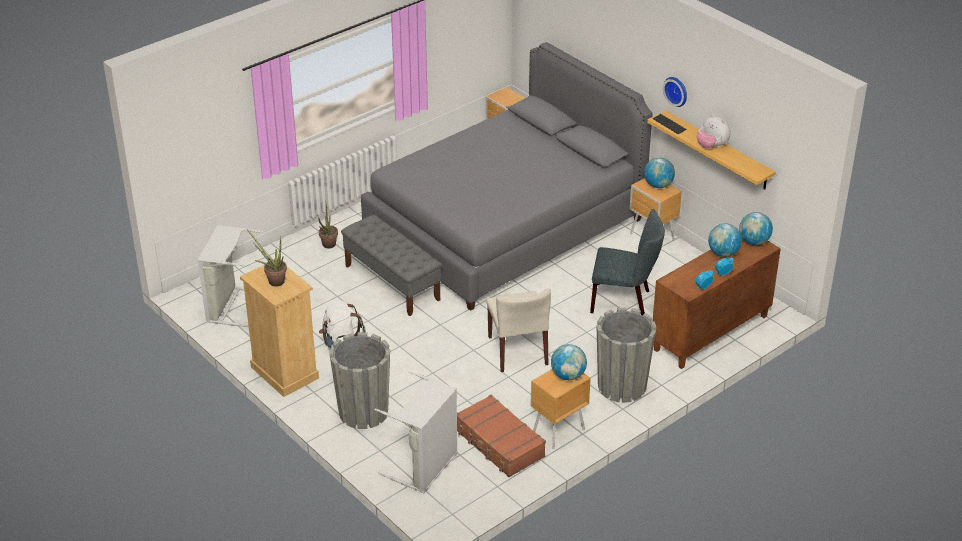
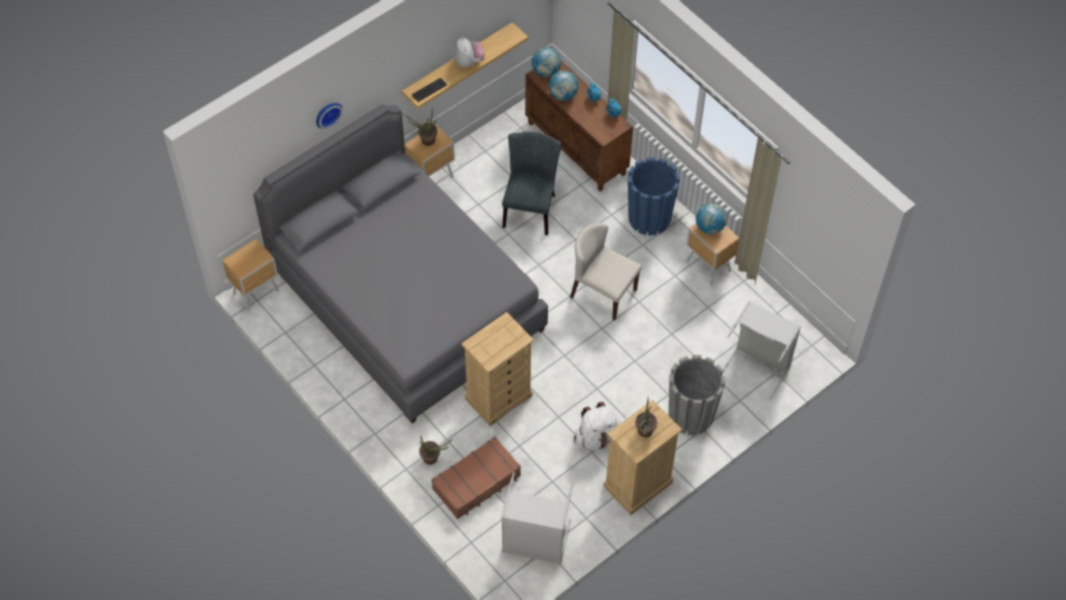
camera: 90 degrees left, 20 degrees up
(392, 283) = (498, 397): grey bench -> beige dresser
(499, 444) = (726, 310): brown suitcase -> brown suitcase (477, 482)
(518, 351) = (603, 293): beige chair -> beige chair turned 135 degrees counterclockwise
(622, 386) = (649, 218): grey planter -> blue planter
(658, 185) = (425, 141): globe -> potted plant
(677, 90) = (410, 66): wall clock -> wall clock (327, 113)
(712, 146) = (469, 62): plush toy -> plush toy turned 60 degrees counterclockwise

